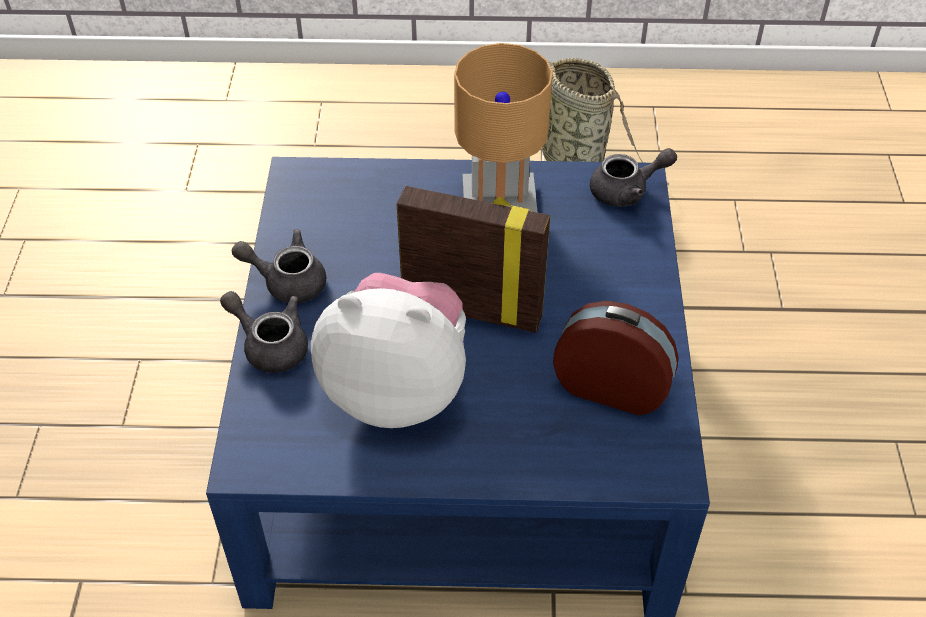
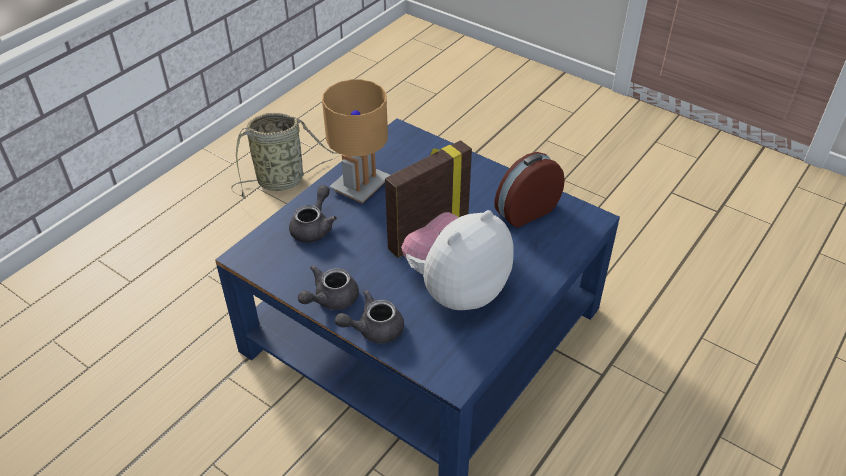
camera: 55 degrees left, 5 degrees down
(627, 191) = (403, 139): grey teapot -> grey teapot (314, 227)

